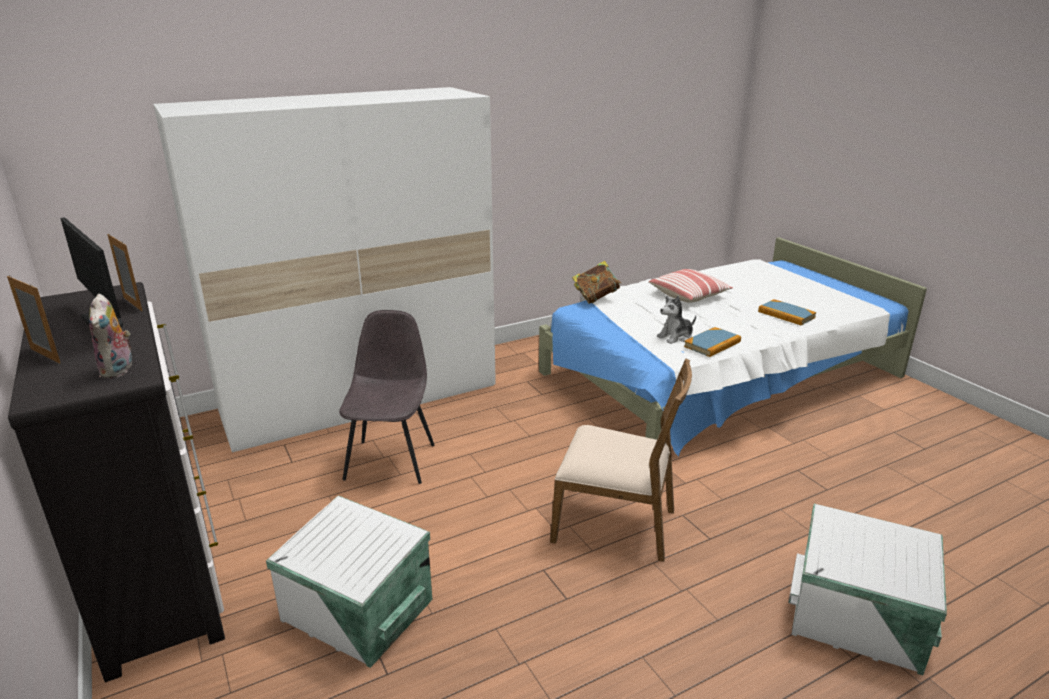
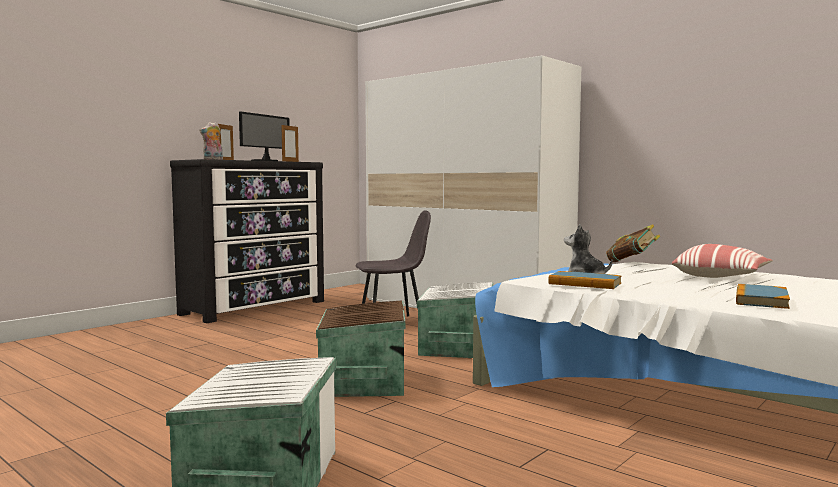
camera: 70 degrees right, 20 degrees down
(357, 612) = (232, 338): white storage box -> white storage box (455, 346)
(615, 524) = (361, 381): brown chair -> brown storage box

